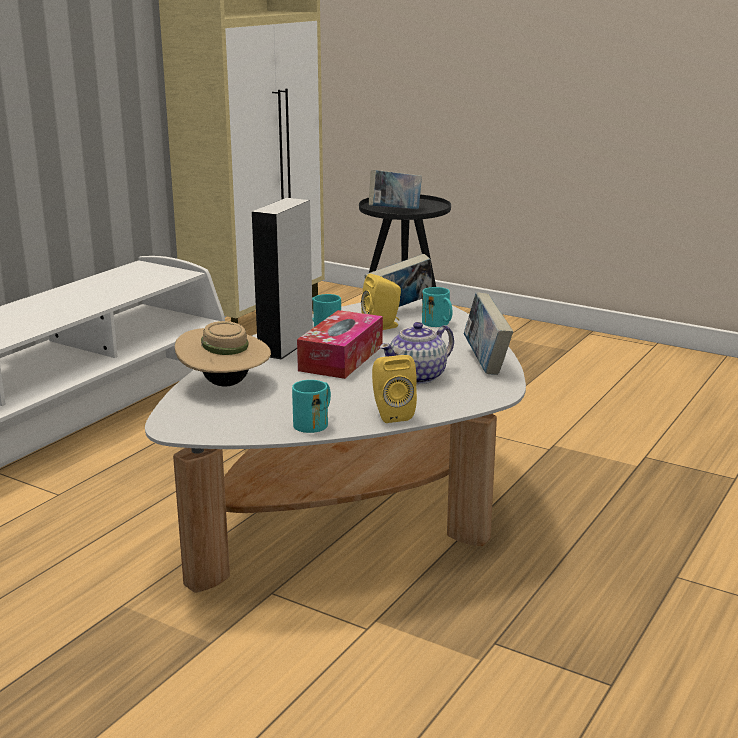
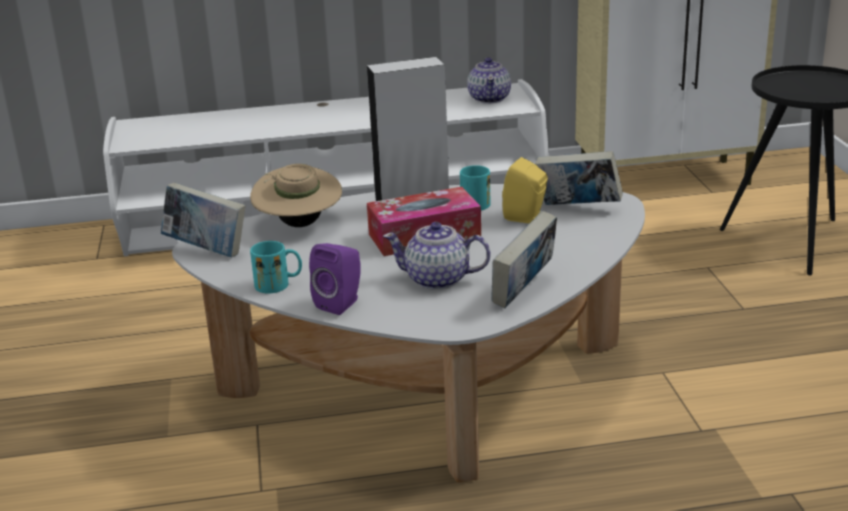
camera: 50 degrees right, 5 degrees up
(142, 274) = (490, 98): none -> teapot
(391, 414) = (341, 303): yellow speaker -> purple speaker
(395, 211) = (788, 90): book -> book (207, 250)
(439, 324) = (581, 235): turquoise mug -> none

